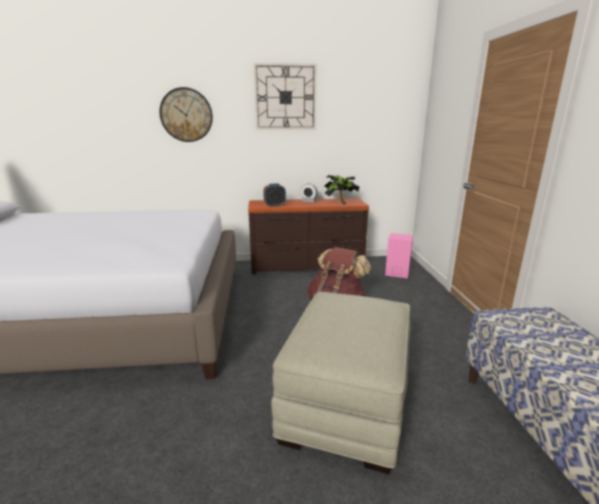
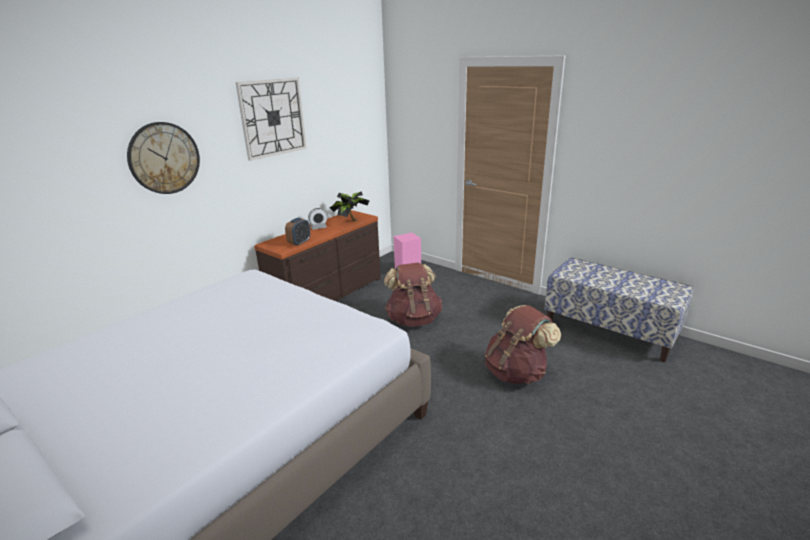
camera: 45 degrees left, 5 degrees up
(347, 402) = (517, 373): beige ottoman -> brown backpack

